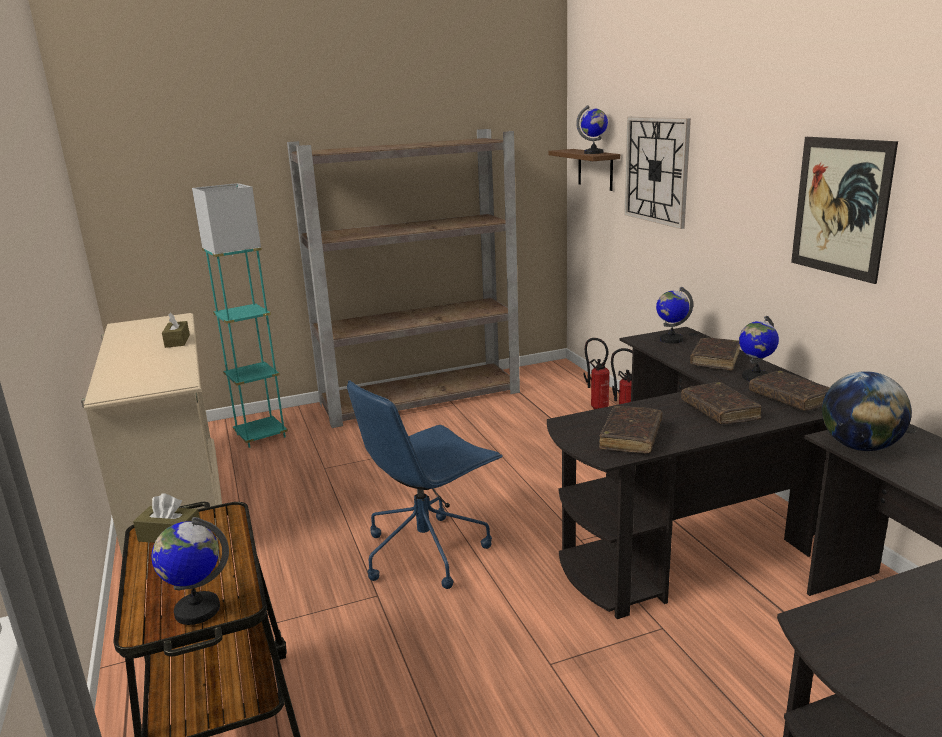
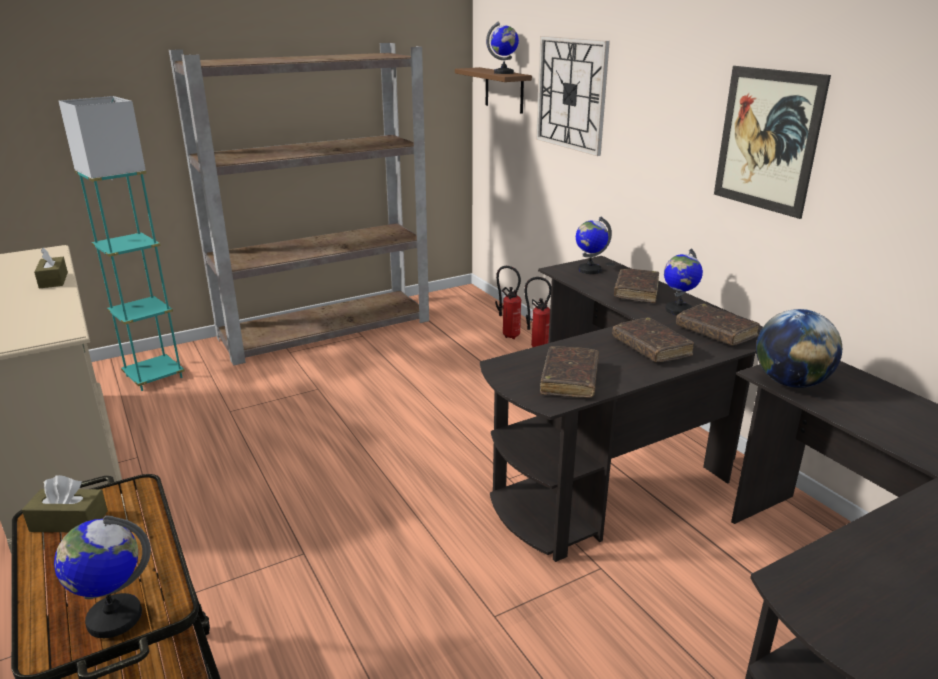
camera: 10 degrees left, 5 degrees up
(430, 550) = (355, 499): blue office chair -> none

